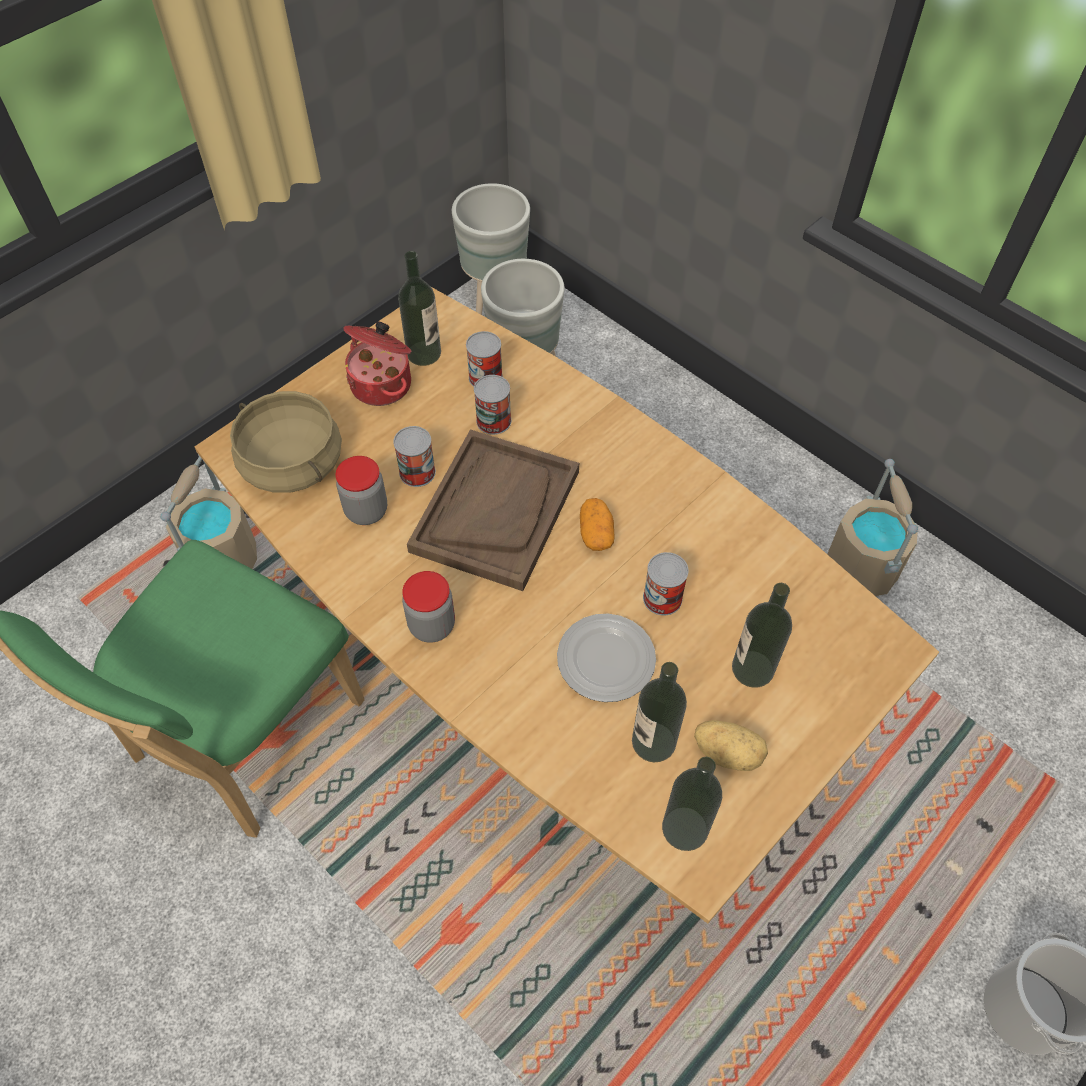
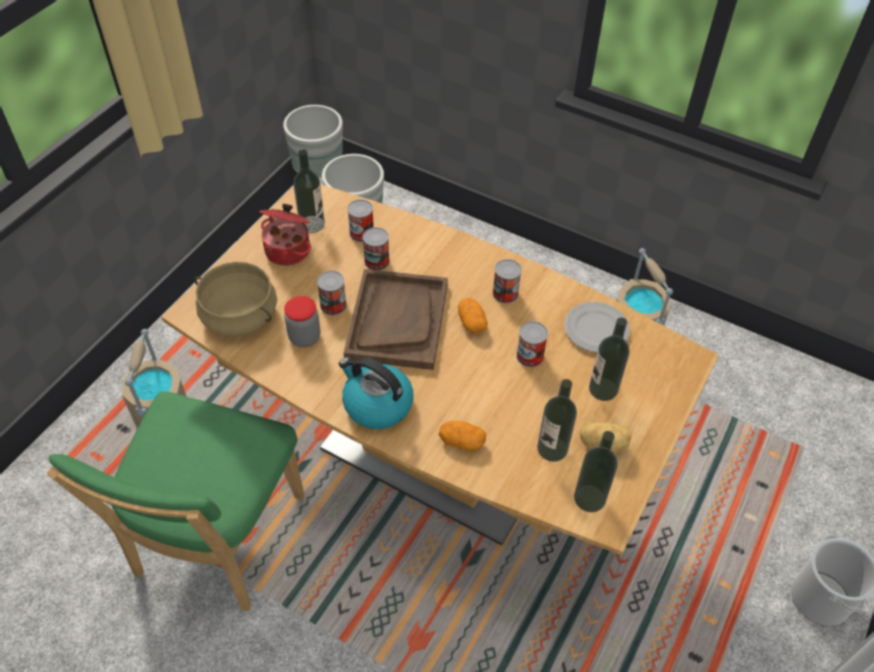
camera: 15 degrees left, 5 degrees down
(432, 625) = (376, 404): jar -> kettle
(530, 704) = (462, 441): none -> potato
(605, 660) = (503, 403): plate -> plate (595, 330)
(655, 499) = (505, 293): none -> can

